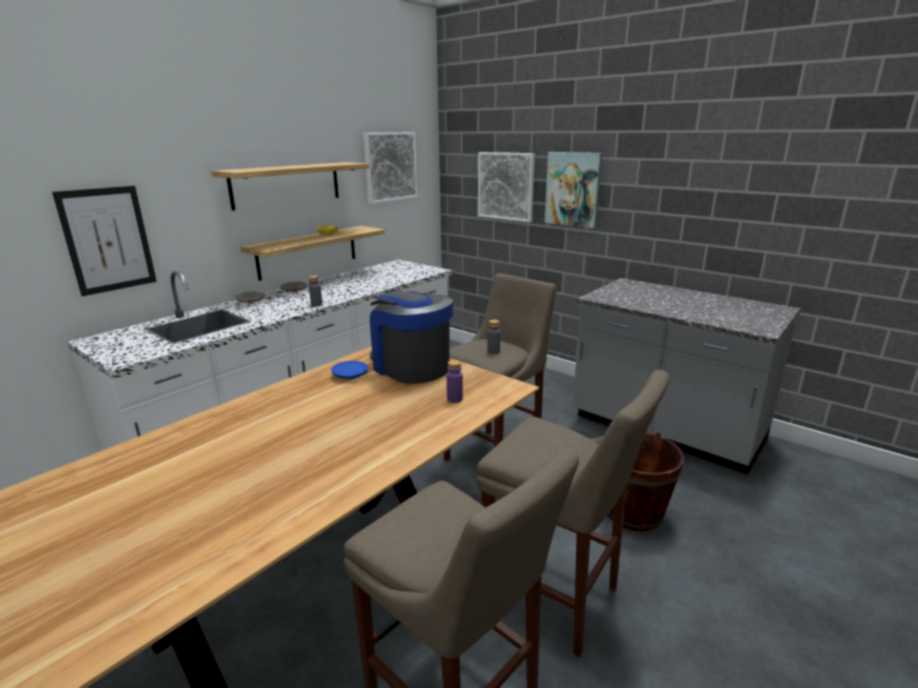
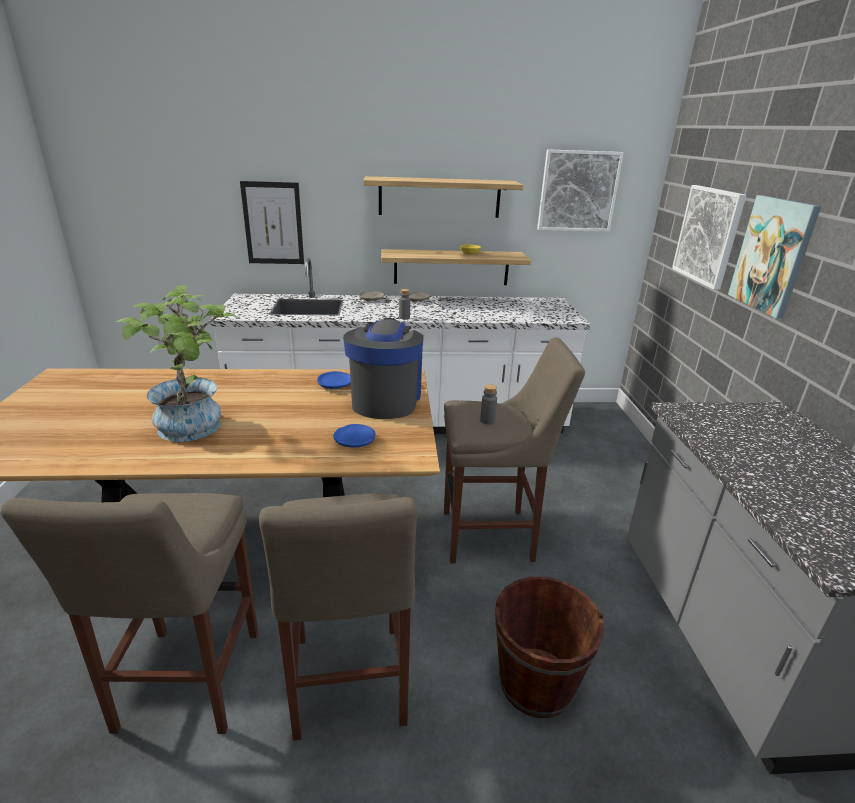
camera: 45 degrees right, 5 degrees up
(309, 458) = (196, 429): none -> potted plant
(454, 399) = (354, 441): purple bottle -> blue plate

